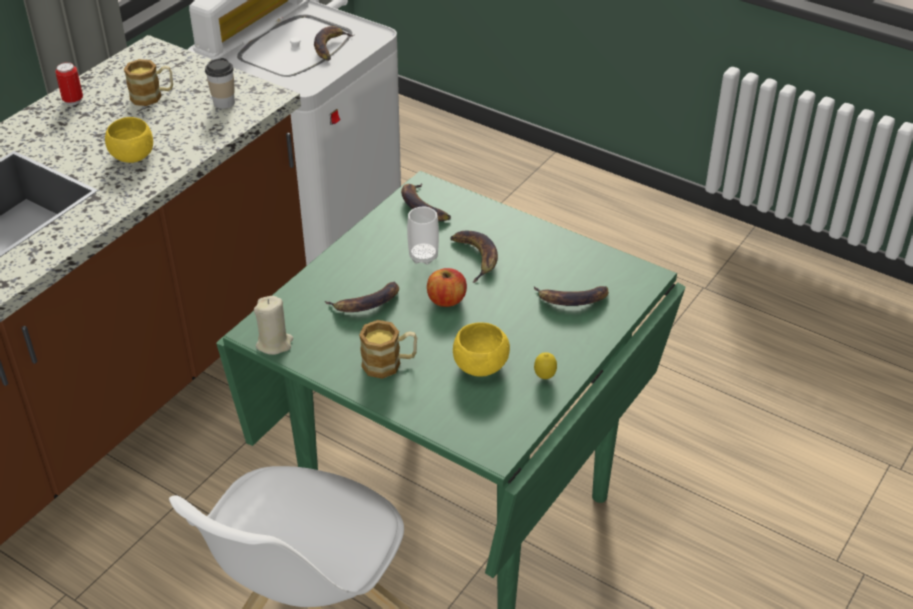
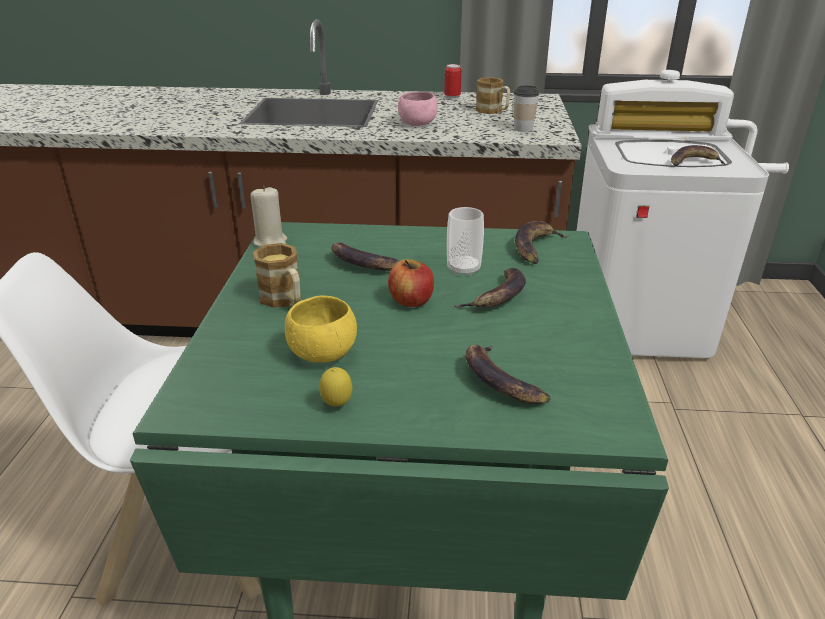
camera: 60 degrees right, 10 degrees down
(132, 156) = (417, 124): yellow bowl -> pink bowl

